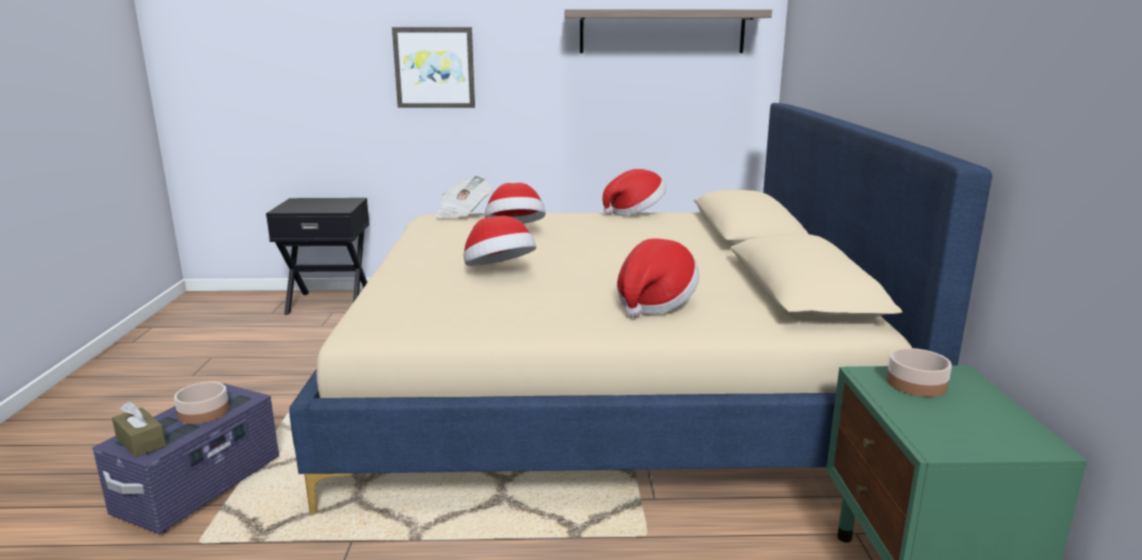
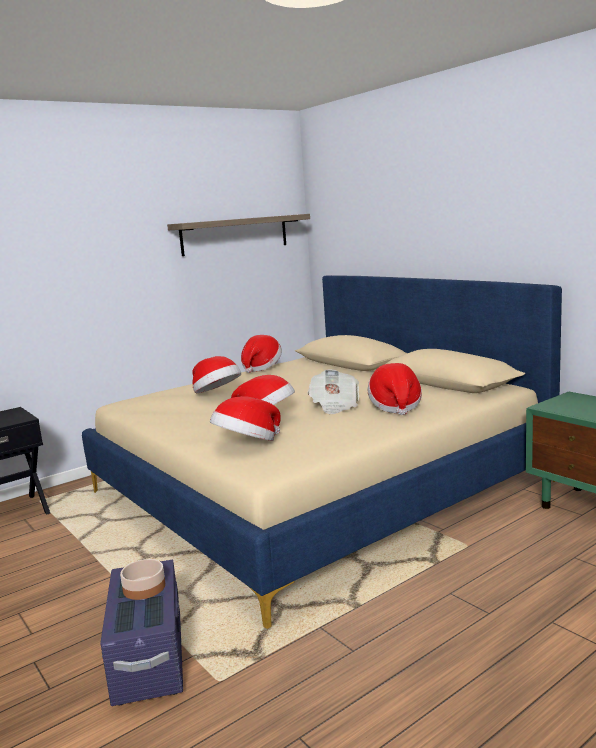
camera: 35 degrees left, 5 degrees down
(141, 441) = (136, 622): brown tissue box -> none
(414, 294) = (247, 444): none -> hat
(434, 67) = (69, 280): picture -> none
(463, 213) = (146, 394): newspaper -> newspaper (334, 406)
(916, 384) = (567, 404): bowl -> none

